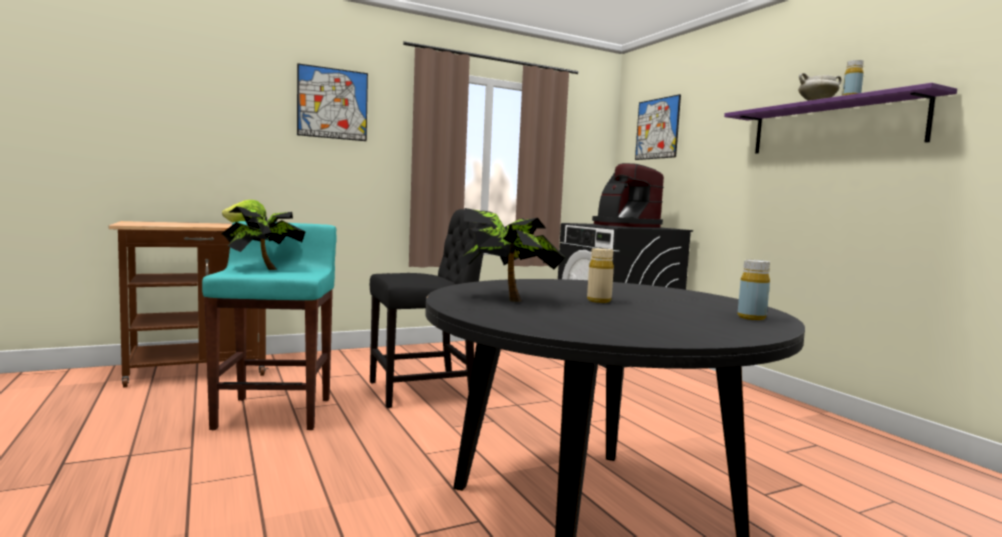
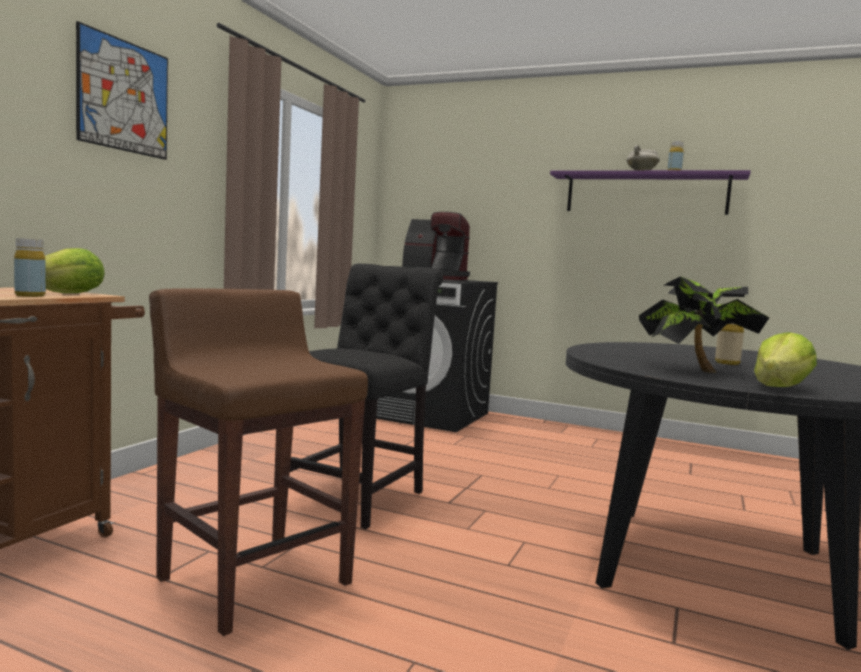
camera: 40 degrees left, 0 degrees up
(262, 269) = (246, 364): potted plant -> none
(275, 413) = (253, 580): turquoise stool -> brown stool
(494, 314) = (781, 387): none -> lettuce
(657, 128) = (442, 175): picture -> none
(751, 317) = (832, 364): yellow bottle -> yellow bottle (30, 295)

